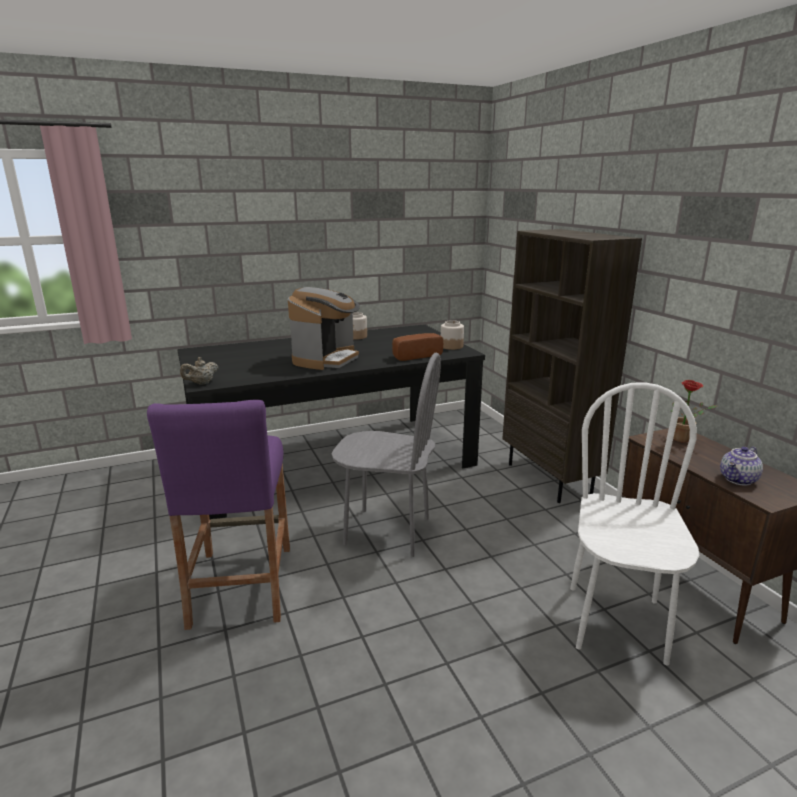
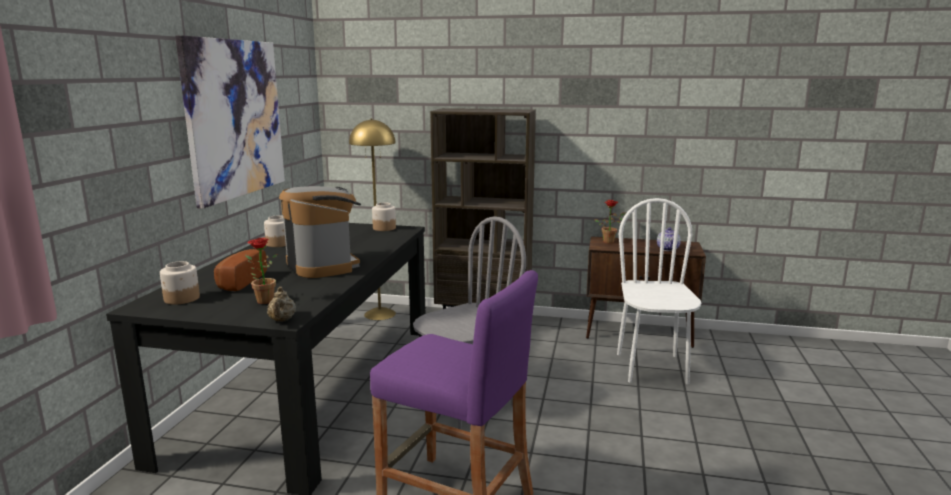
camera: 55 degrees left, 5 degrees down
(216, 353) = (181, 299): none -> jar
(233, 368) = (262, 300): none -> potted plant
(346, 225) = (235, 118): none -> picture
(415, 355) = (382, 241): bread -> bread (239, 282)
(482, 432) = (380, 314): none -> yellow floor lamp
(617, 623) = (652, 368): white chair -> white chair turned 45 degrees clockwise

